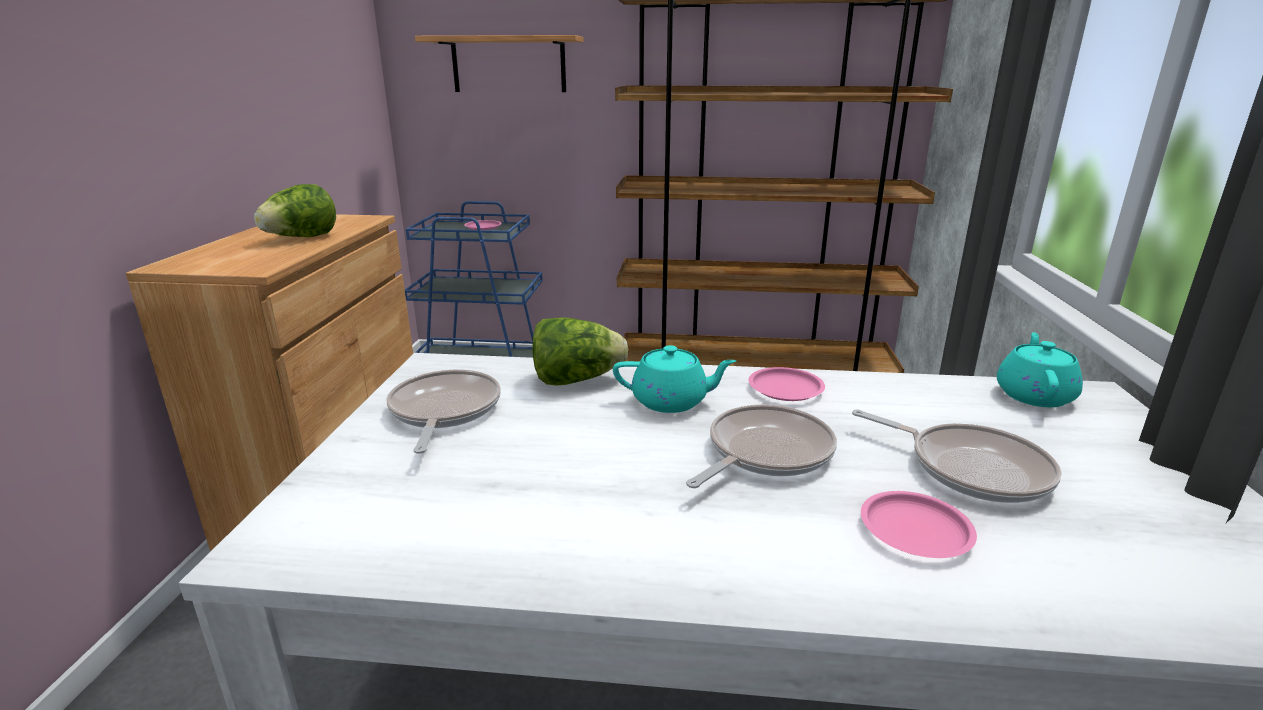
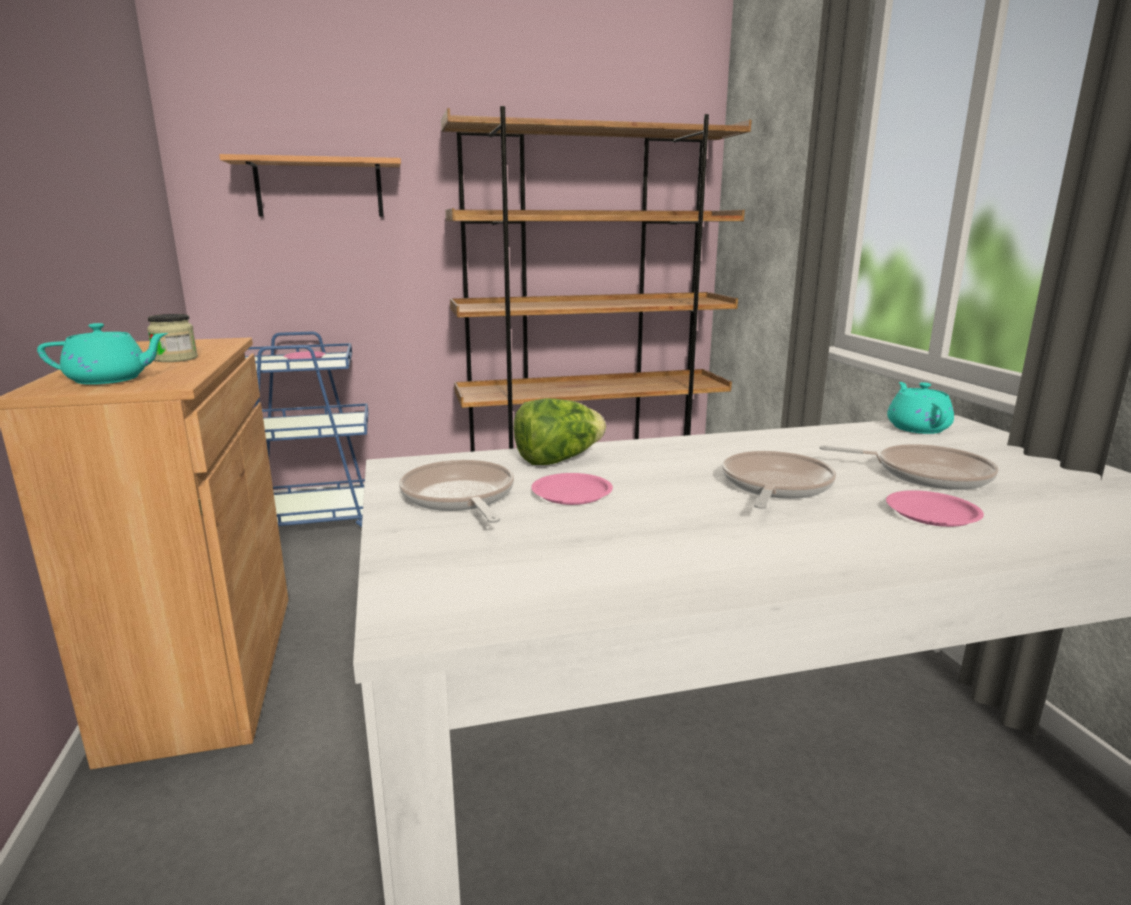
camera: 20 degrees left, 5 degrees down
(302, 238) = (175, 359): lettuce -> jar
(671, 401) = (660, 464): turquoise teapot -> turquoise teapot (110, 380)
(785, 389) = (741, 445): pink plate -> pink plate (572, 494)

